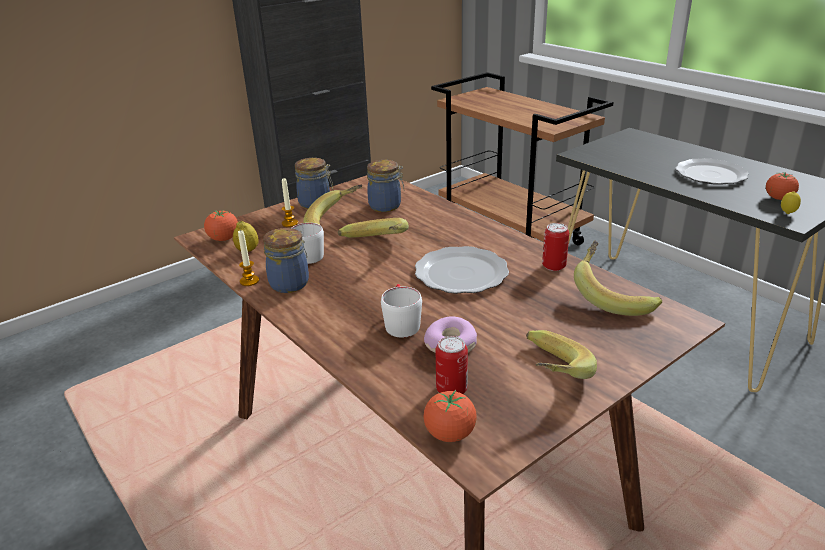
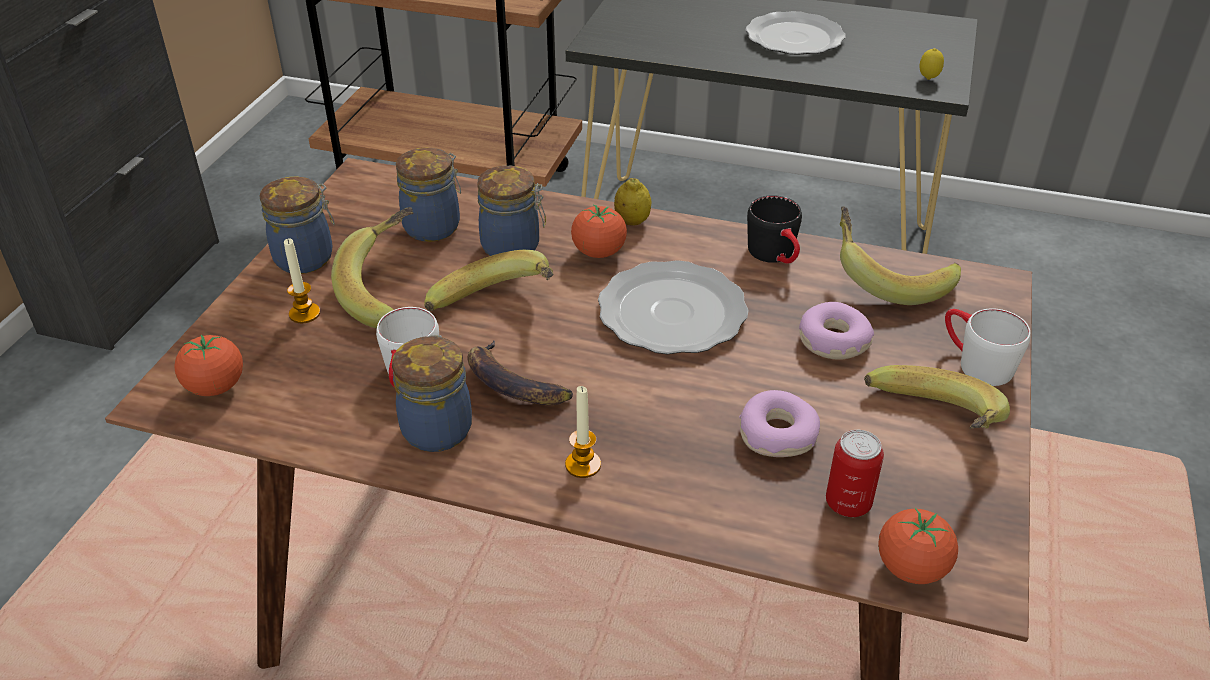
camera: 35 degrees left, 10 degrees up
(247, 250) = (289, 394): lemon -> lemon (632, 222)
(249, 281) = (362, 451): candle -> candle (583, 465)
(345, 277) = (513, 383): none -> banana
(401, 322) = (677, 428): white mug -> white mug (974, 362)
(414, 224) = (513, 247): none -> jar
(538, 315) = (833, 341): none -> donut
(554, 266) = (776, 256): can -> black mug
(778, 198) = (900, 57): tomato -> tomato (599, 252)

